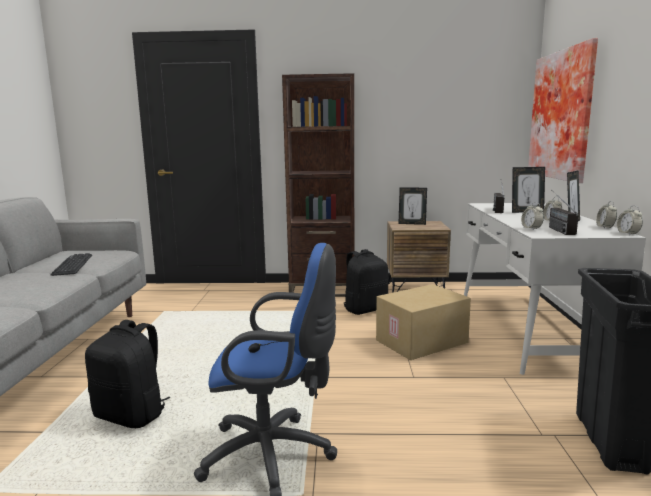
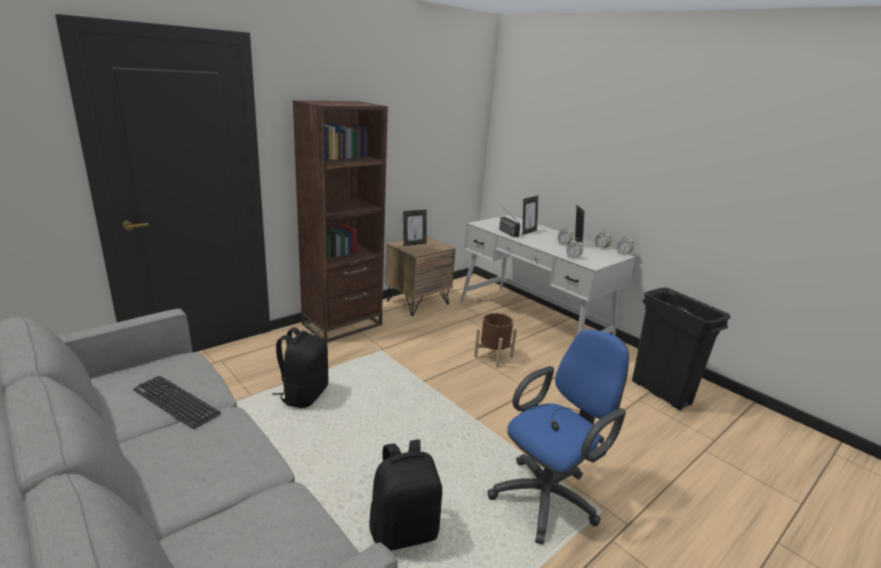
camera: 45 degrees left, 10 degrees up
(365, 309) = (411, 336): black backpack -> black backpack (303, 395)
(422, 342) = (493, 356): cardboard box -> brown planter
(556, 229) = (584, 255): radio -> none
(564, 115) = (533, 147): picture -> none

